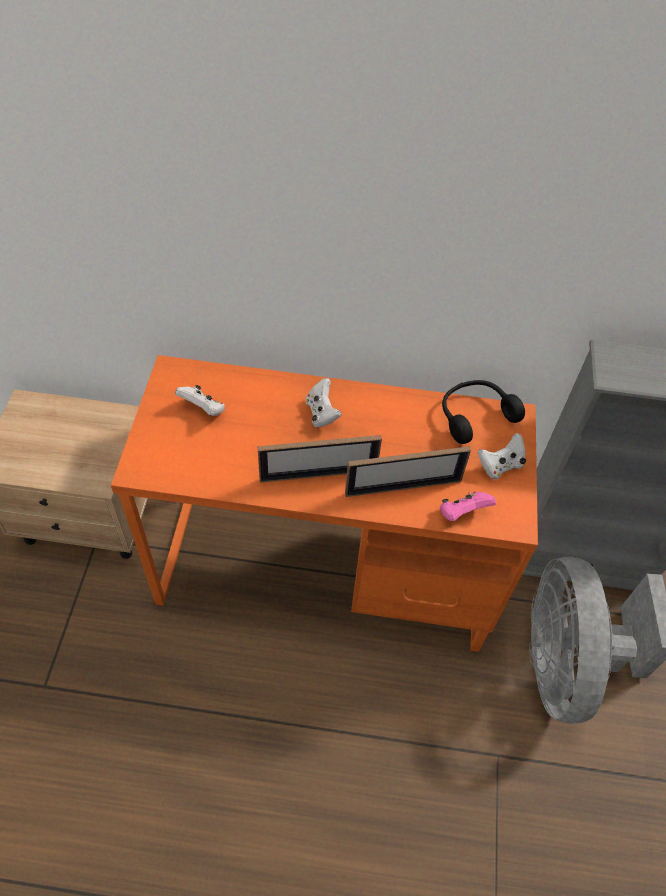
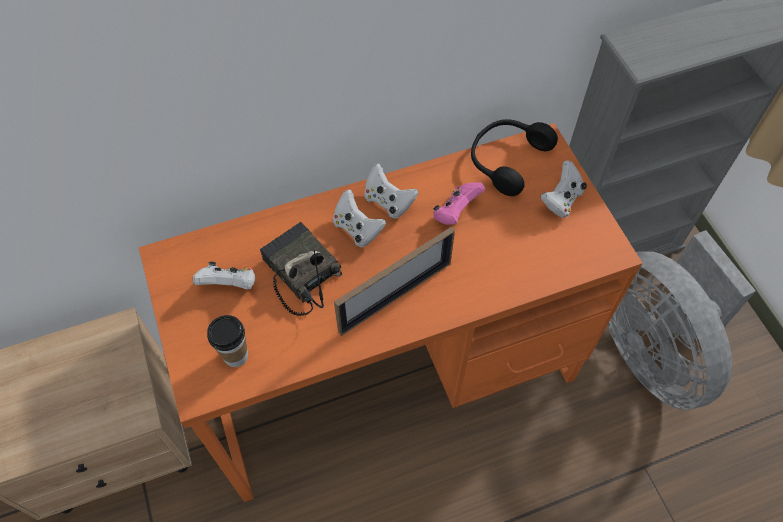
camera: 25 degrees left, 5 degrees up
(176, 459) = (236, 356): none -> cup
(258, 424) = (299, 273): none -> radio
(358, 404) = (388, 202): none -> white game controller
(403, 487) = (486, 268): picture frame -> none
(462, 513) = (557, 266): pink game controller -> pink game controller (456, 212)

